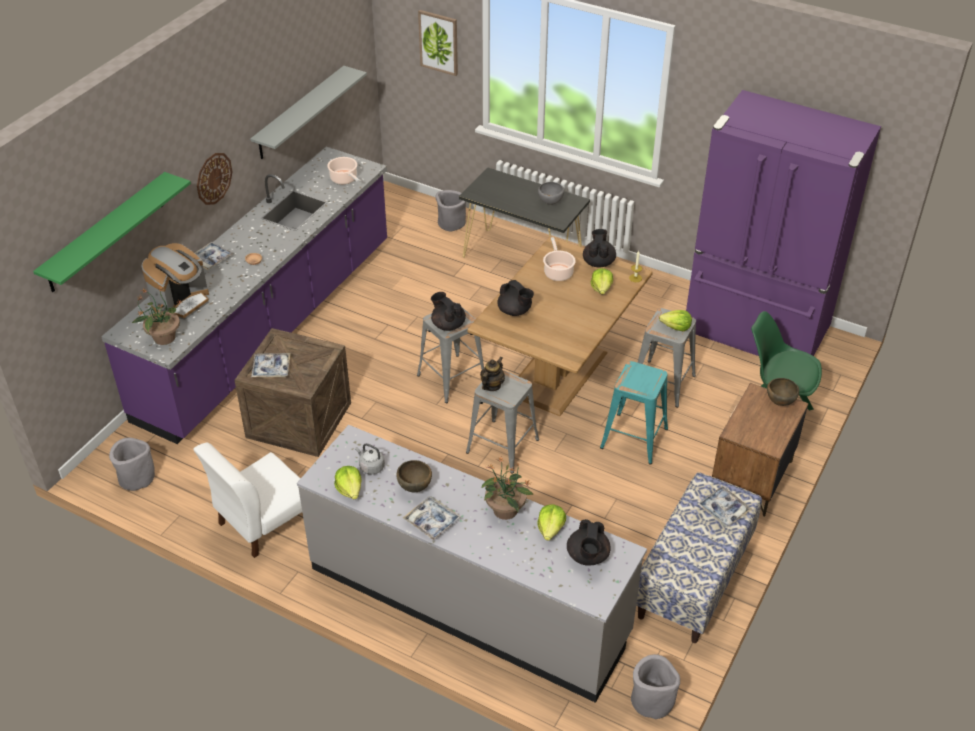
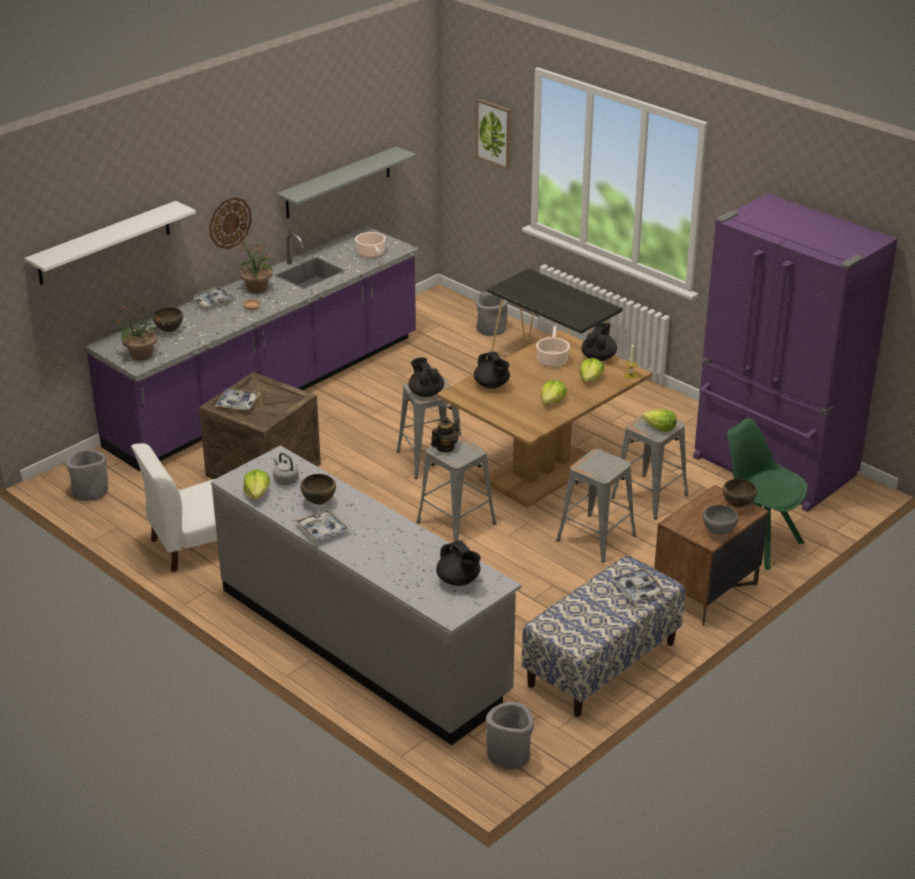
camera: 15 degrees right, 10 degrees down
(105, 233) = (104, 243): green shelf -> white shelf
(181, 303) = (169, 331): coffee machine -> brown bowl
(505, 511) = (397, 533): potted plant -> potted plant (257, 289)
(550, 203) = (578, 306): grey bowl -> grey bowl (718, 533)
(550, 529) = (433, 554): lettuce -> lettuce (552, 401)
(587, 556) = (459, 580): black teapot -> black teapot turned 60 degrees counterclockwise
(634, 438) = (597, 538): turquoise stool -> grey stool

